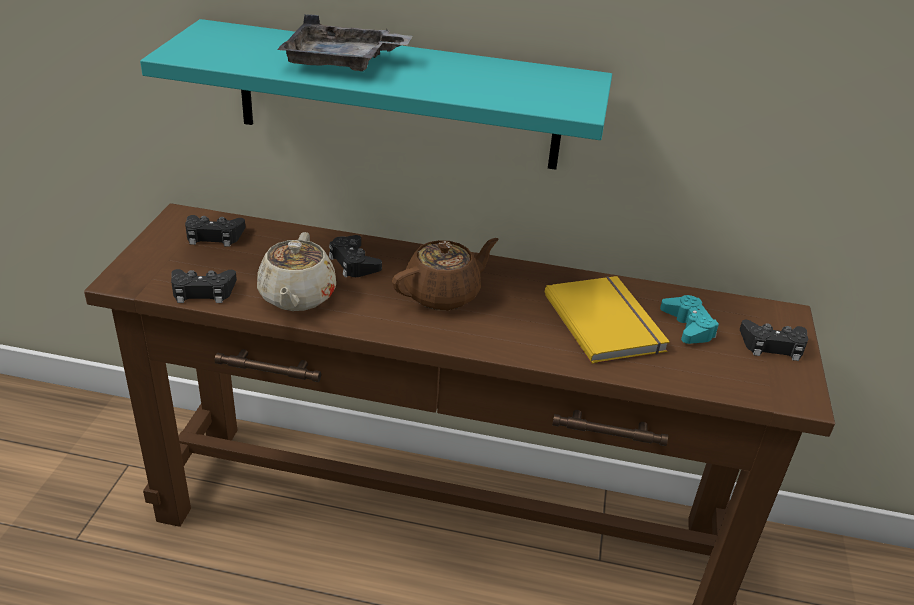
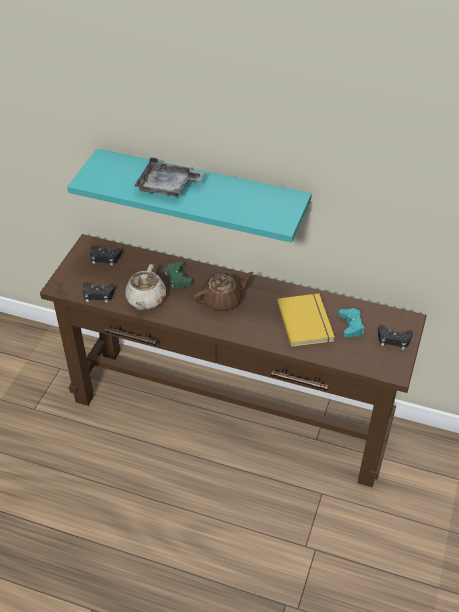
camera: 10 degrees right, 10 degrees up
(353, 262) = (178, 278): black game controller -> green game controller

